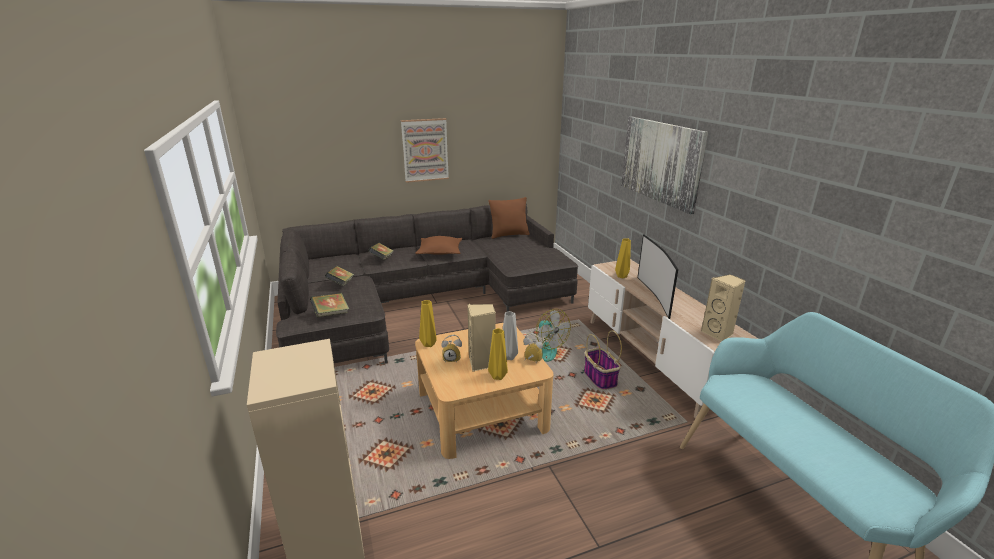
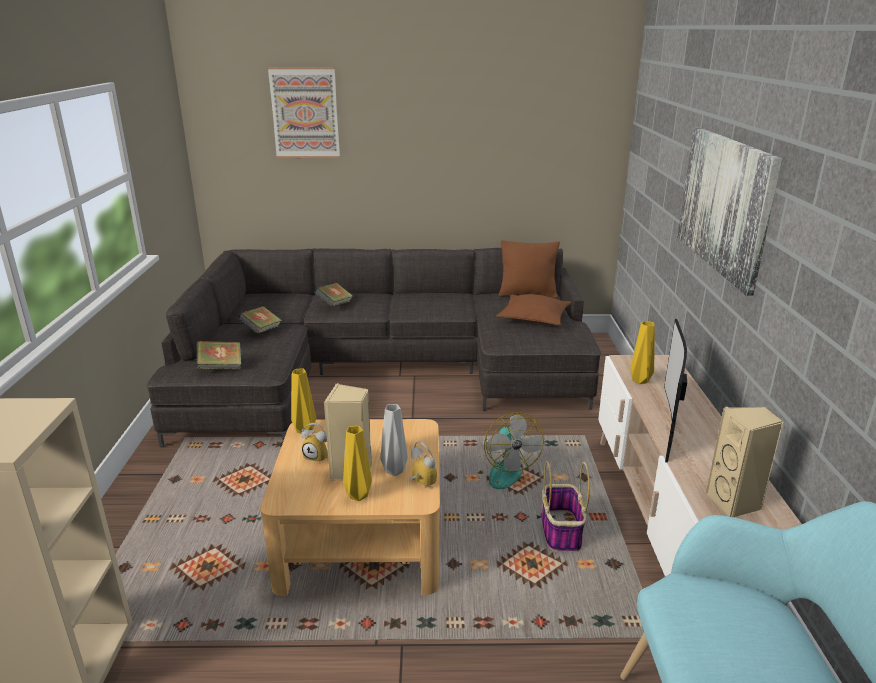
camera: 20 degrees right, 0 degrees up
(425, 150) = (418, 162): picture -> picture (305, 113)
(440, 252) = (415, 305): brown pillow -> brown pillow (534, 318)

